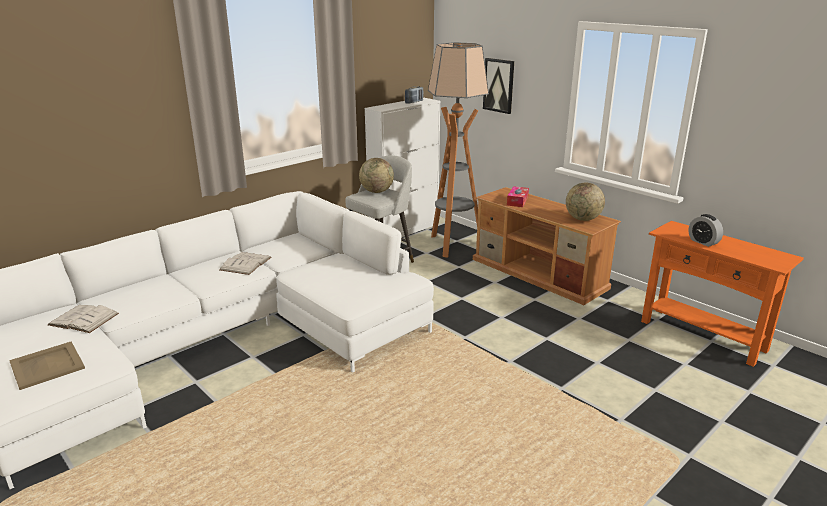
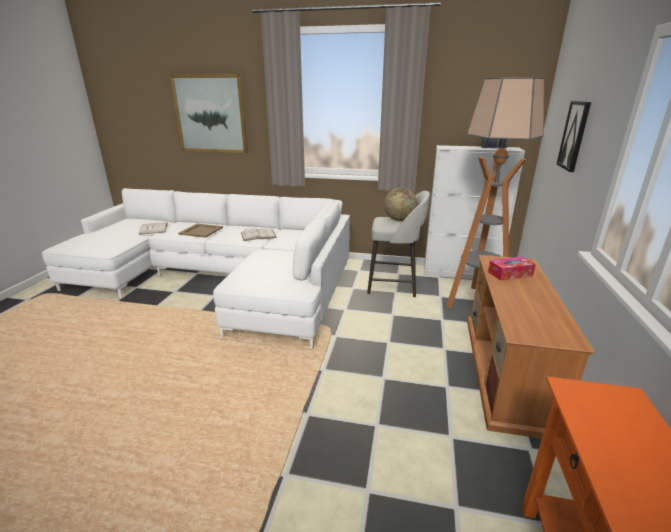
camera: 55 degrees right, 0 degrees up
(46, 366) = (99, 239): beige tray -> beige tray (200, 231)
(85, 118) = (210, 114): none -> picture
(583, 219) = (540, 322): globe -> none
(703, 242) = (611, 450): alarm clock -> none

